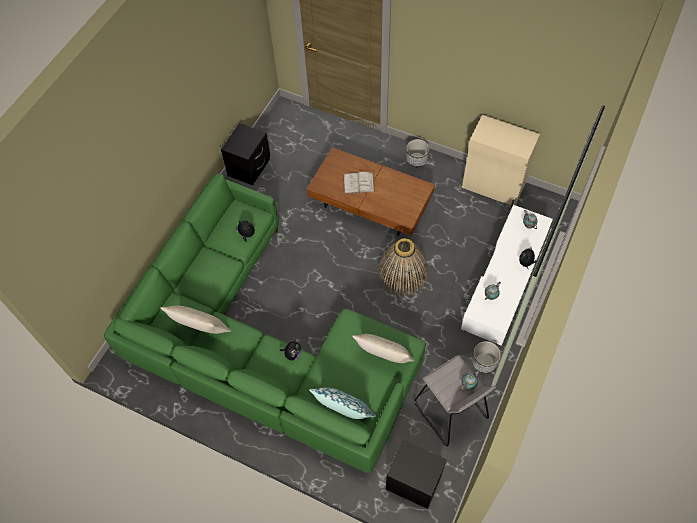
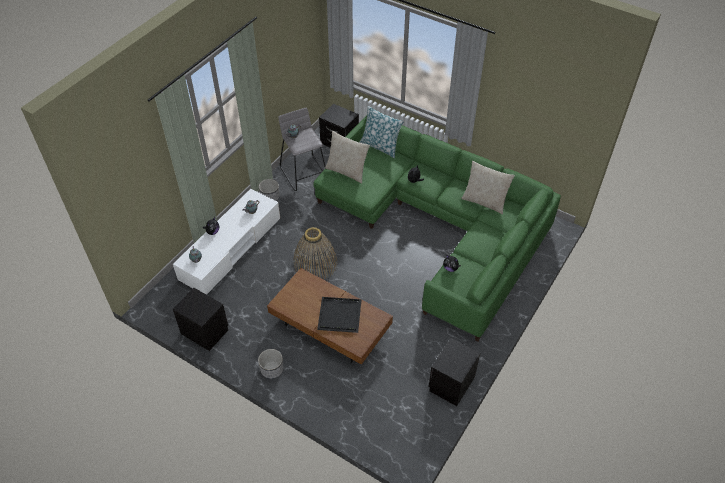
camera: 175 degrees left, 10 degrees down
(358, 183) = (340, 314): white book -> black tray
(493, 187) = (205, 331): beige cabinet -> black nightstand

